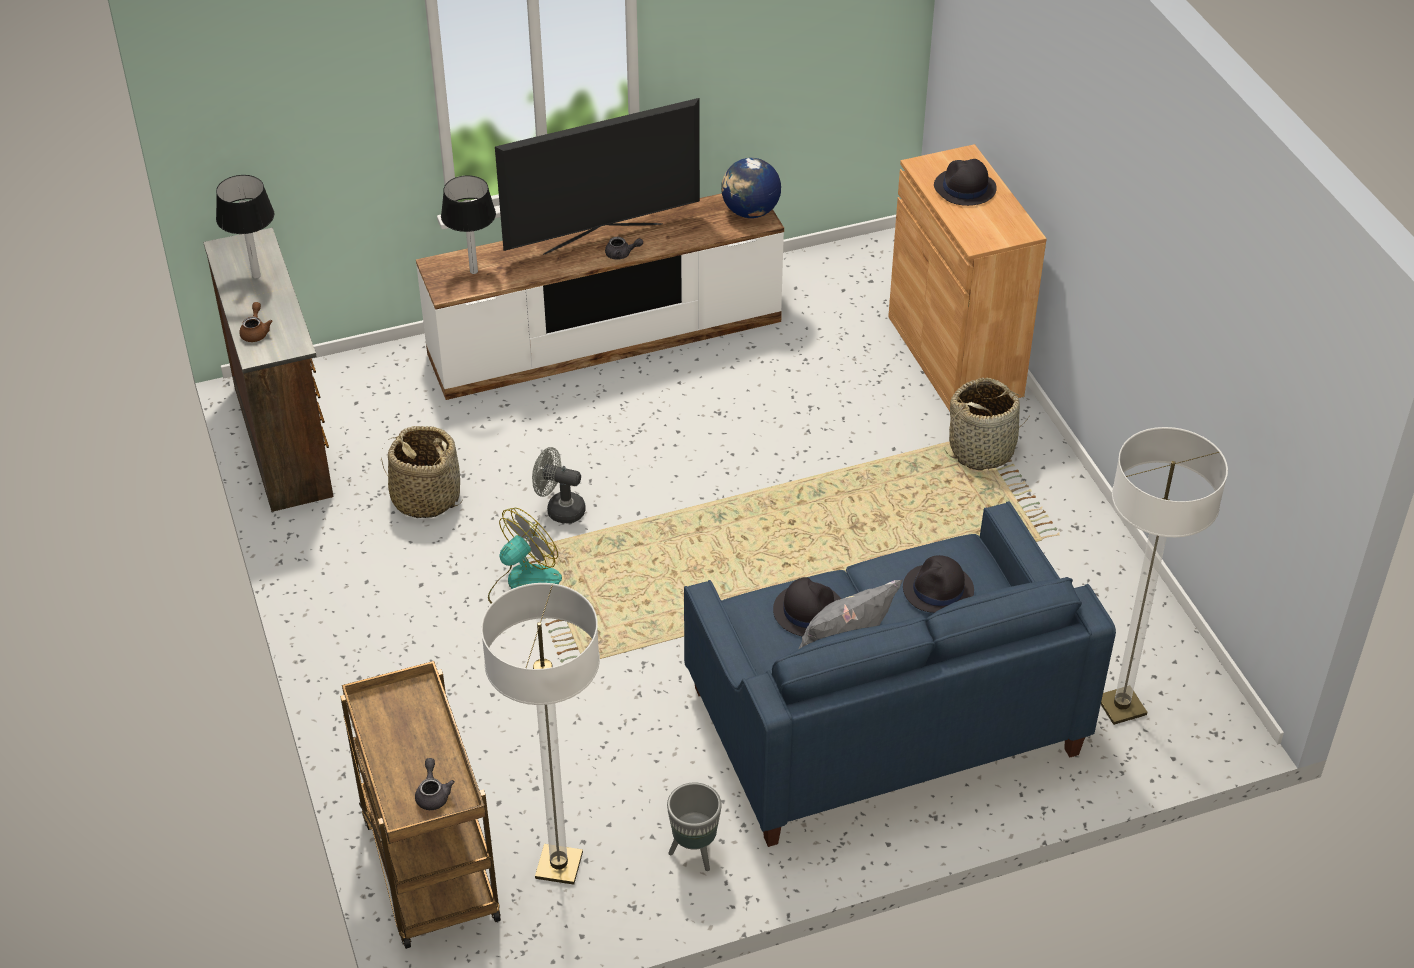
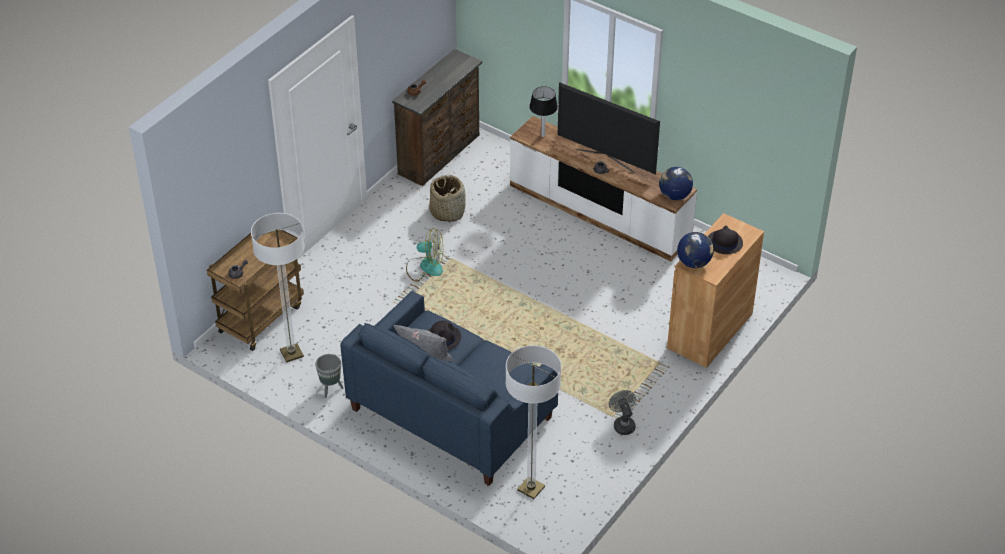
camera: 55 degrees right, 0 degrees up
(255, 275) = (448, 73): table lamp -> none
(559, 509) = (479, 254): grey fan -> grey fan (622, 424)
(938, 590) = (493, 372): black hat -> none
(980, 235) = (694, 262): none -> globe
(982, 449) = (653, 369): basket -> none

